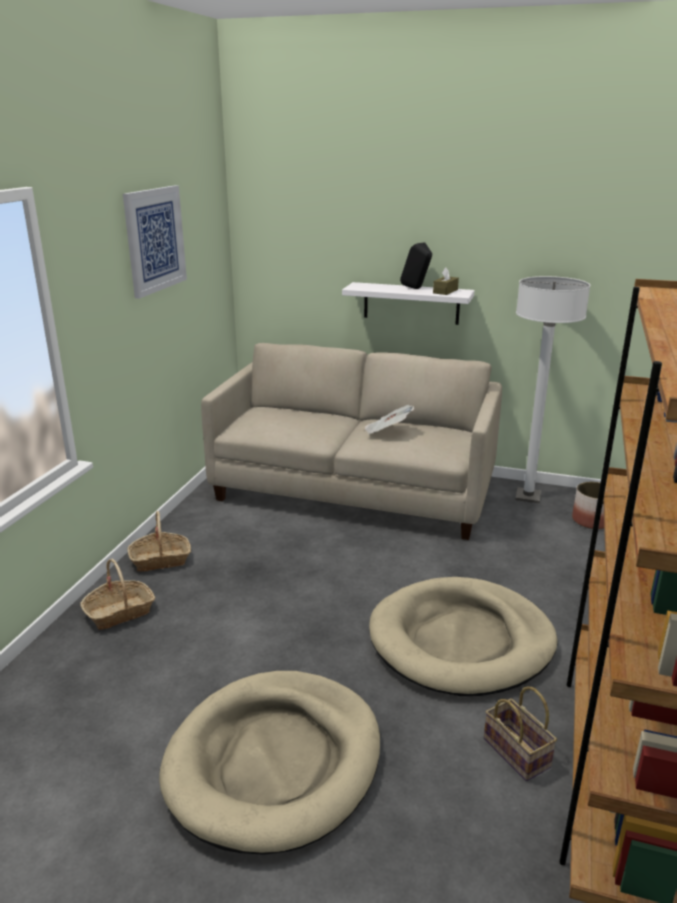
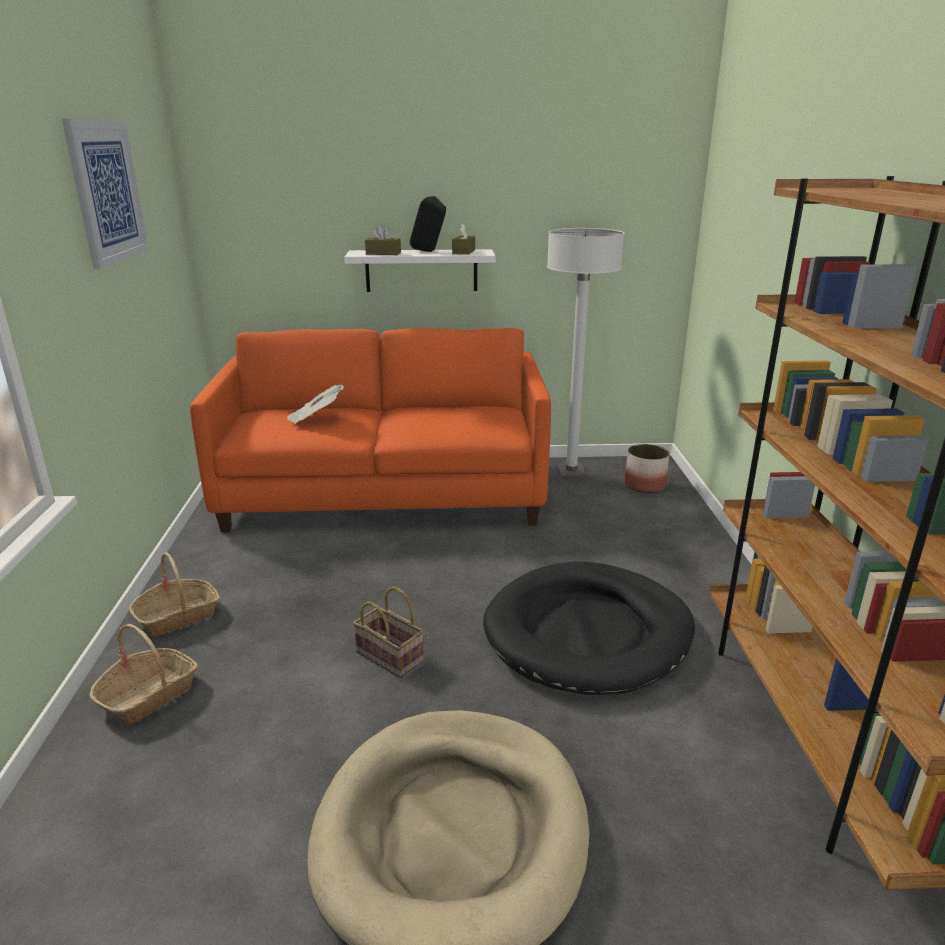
camera: 20 degrees left, 0 degrees up
(355, 490) = (385, 493): beige sofa -> orange sofa
(376, 288) = (383, 253): none -> brown tissue box
(387, 432) = (425, 417): newspaper -> newspaper (315, 419)
(461, 641) = (588, 633): beige dog bed -> black dog bed
(518, 753) = (715, 741): basket -> basket (391, 657)

